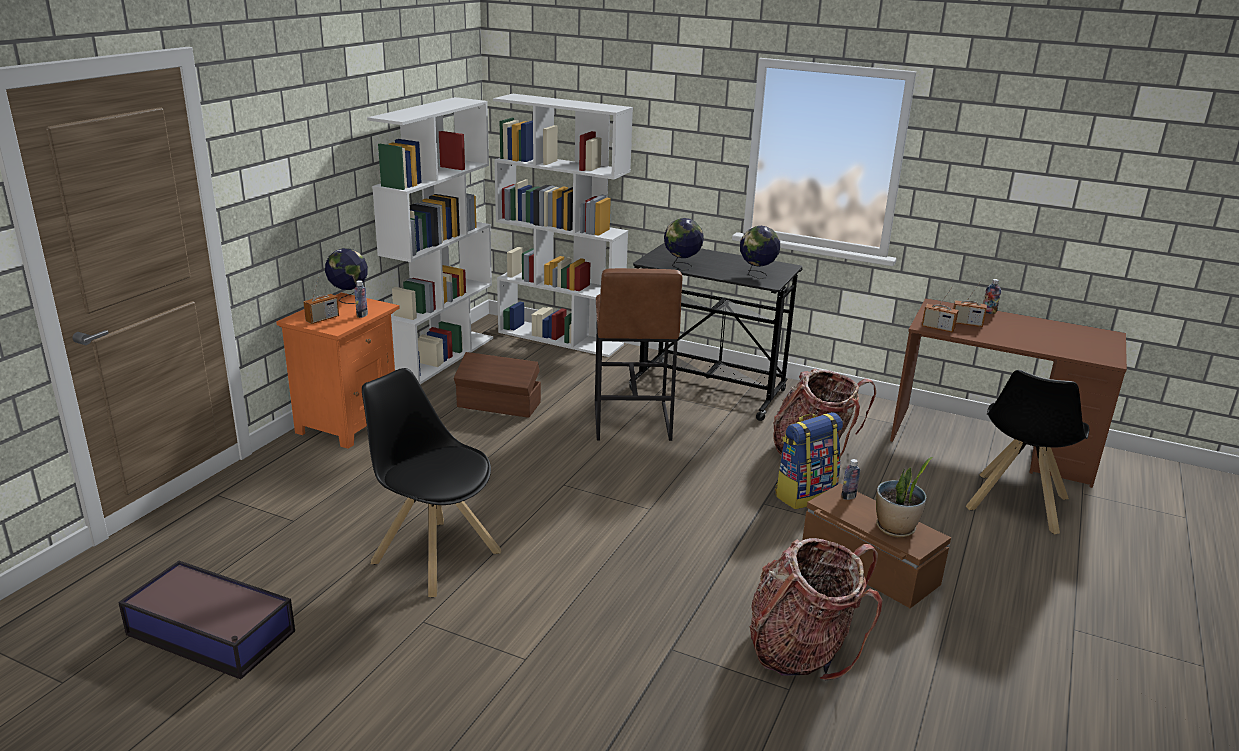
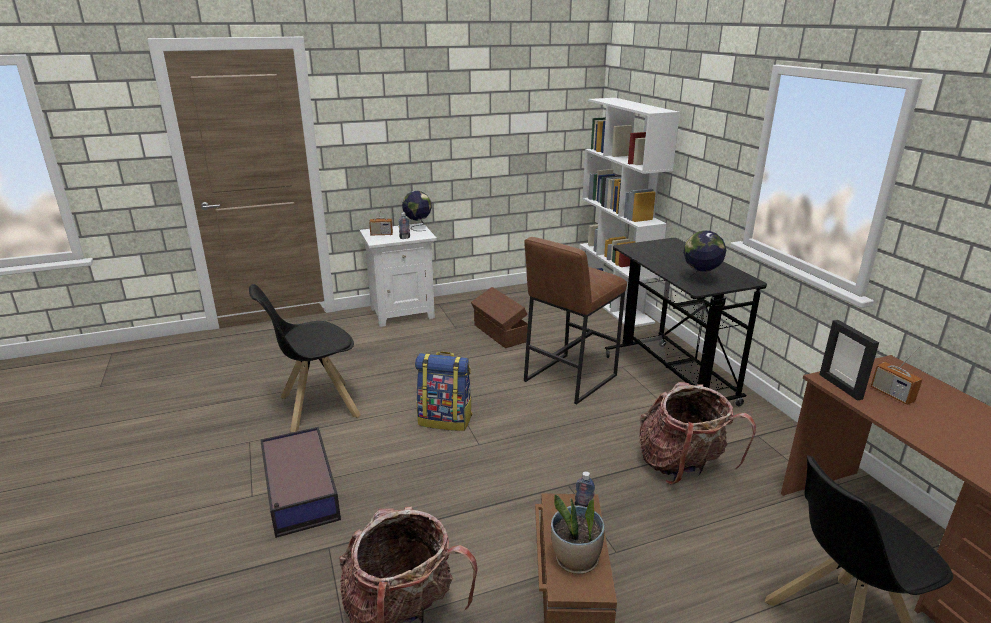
camera: 45 degrees right, 0 degrees up
(212, 634) = (172, 395): storage box -> storage box (300, 491)
(350, 424) = (403, 313): orange nightstand -> white nightstand
(434, 555) = (316, 407): black chair -> black chair turned 105 degrees counterclockwise
(442, 356) = (517, 291): white bookcase -> none
(681, 267) = (646, 257): globe -> none
(804, 494) = (615, 496): backpack -> backpack (445, 420)
(937, 328) = (841, 386): radio -> picture frame
(989, 312) = (953, 394): bottle -> none

